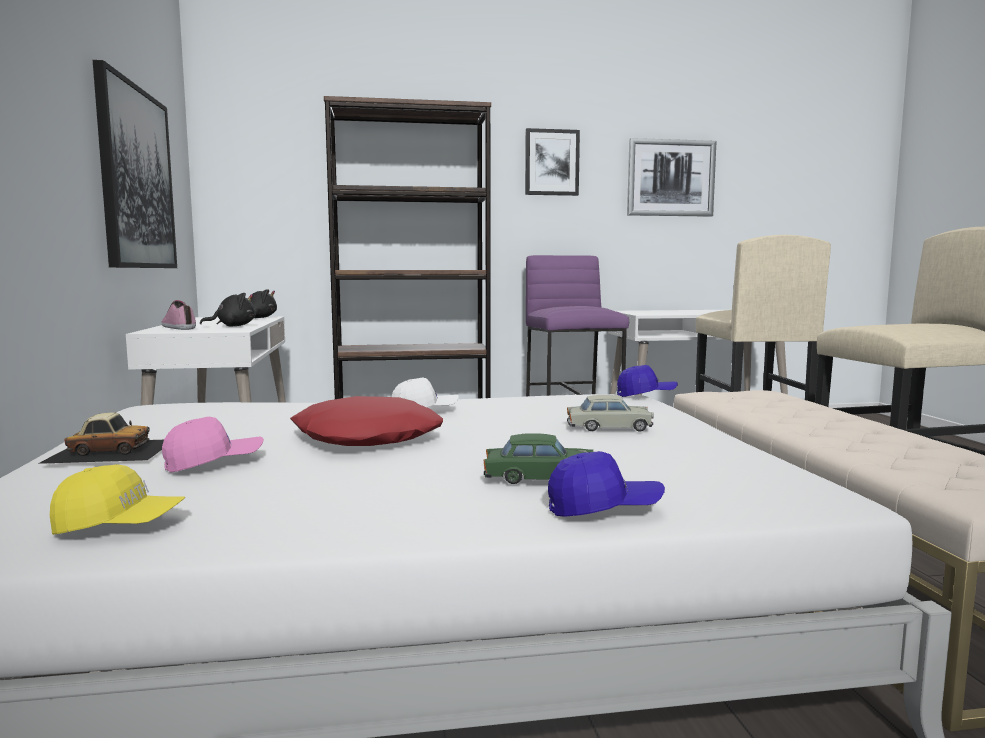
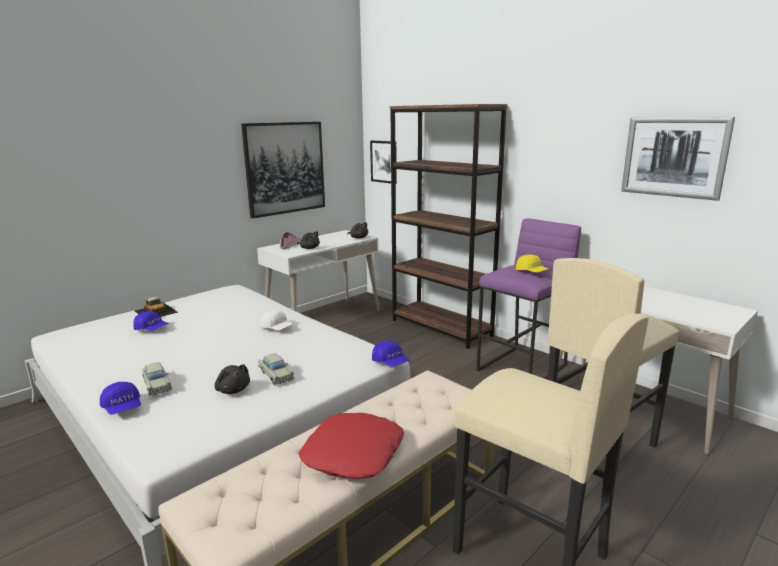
camera: 55 degrees right, 10 degrees up
(119, 526) = (79, 345): yellow cap -> yellow cap (532, 272)
(214, 463) = (152, 329): pink cap -> blue cap
(365, 438) = (205, 336): red pillow -> red pillow (352, 453)
(540, 478) = (157, 385): green toy car -> beige toy car
(551, 162) = (558, 140): picture -> picture (384, 161)
(628, 448) = (233, 390): none -> black plush toy

